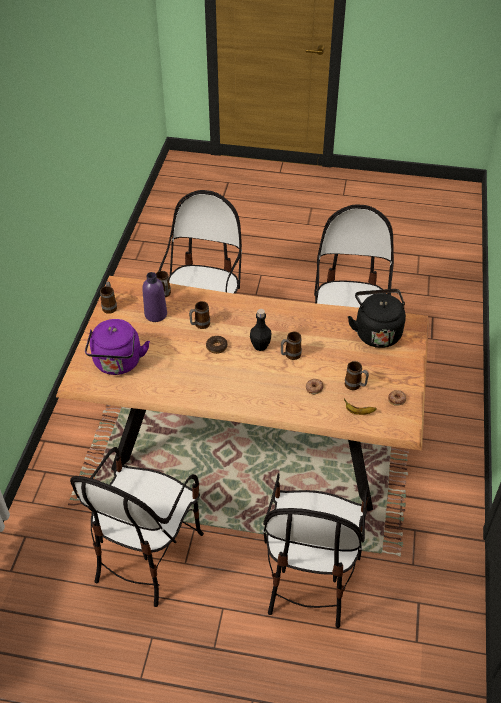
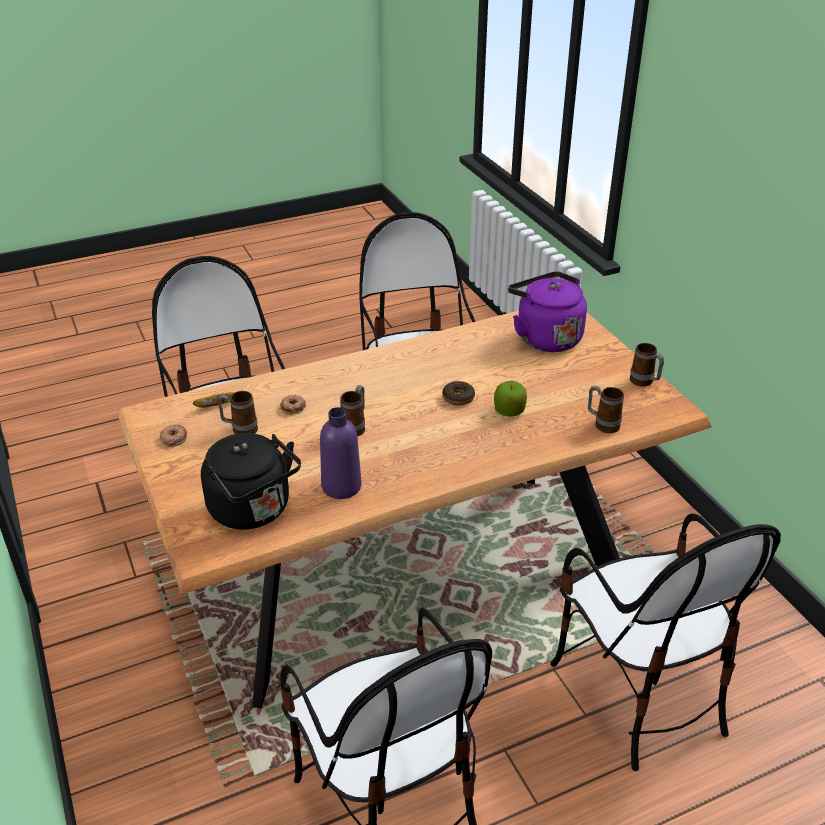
camera: 145 degrees right, 10 degrees down
(156, 314) = (578, 398): purple bottle -> purple bottle (341, 486)
(199, 325) = (509, 410): mug -> apple
(260, 346) = (405, 421): black bottle -> none

